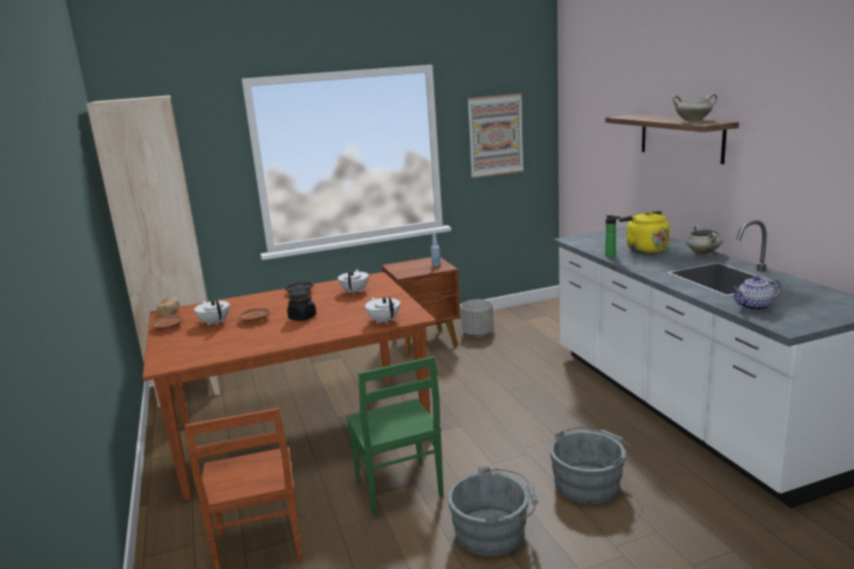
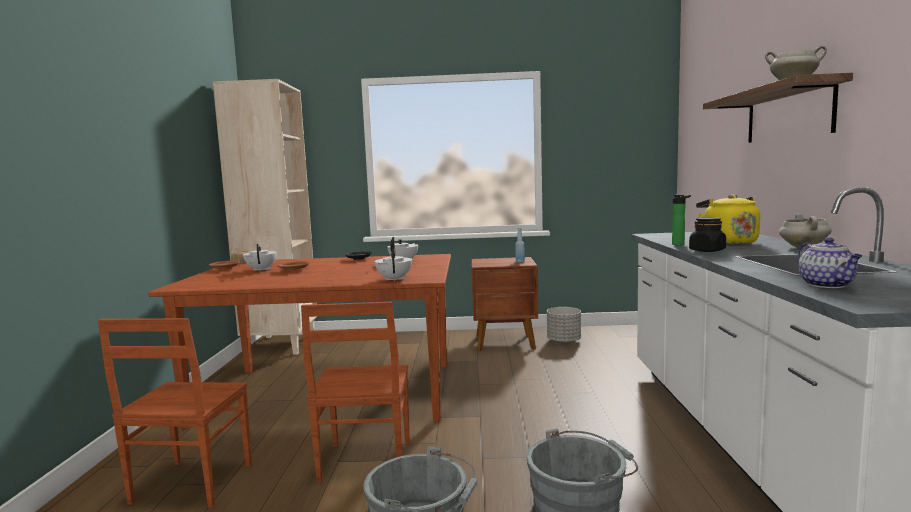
camera: 20 degrees right, 10 degrees down
(302, 317) = (331, 272): black jar -> black jar (707, 250)
(398, 490) = (364, 462): green chair -> brown chair
(495, 135) = (604, 144): picture -> none
(754, 307) = (827, 285): teapot -> teapot turned 105 degrees counterclockwise

